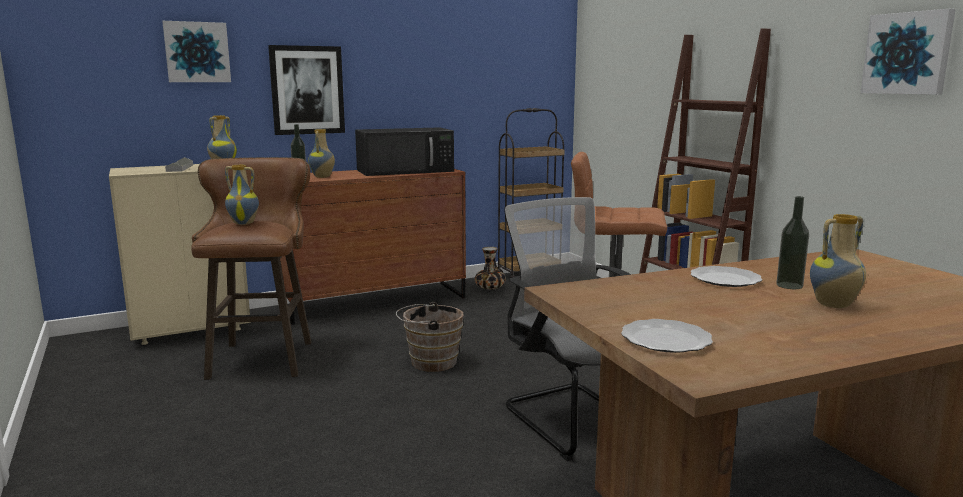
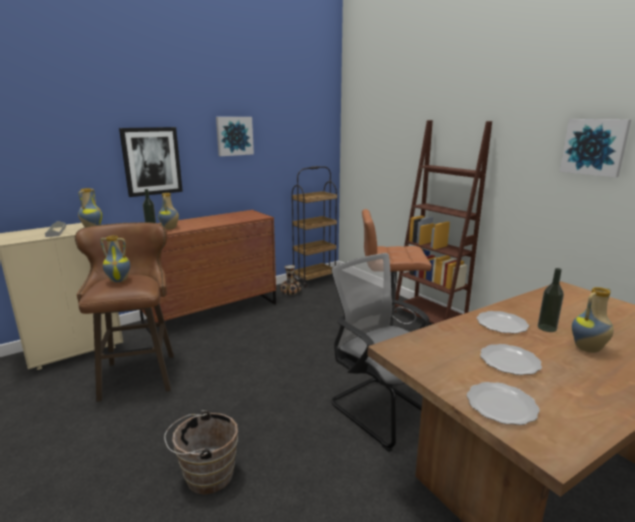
camera: 10 degrees left, 5 degrees up
(197, 52) = (61, 136): picture -> picture (234, 136)
(406, 170) = (230, 217): black microwave -> none
(430, 362) = (266, 366): brown bucket -> brown bucket (205, 475)
(707, 308) = (509, 361): none -> plate

